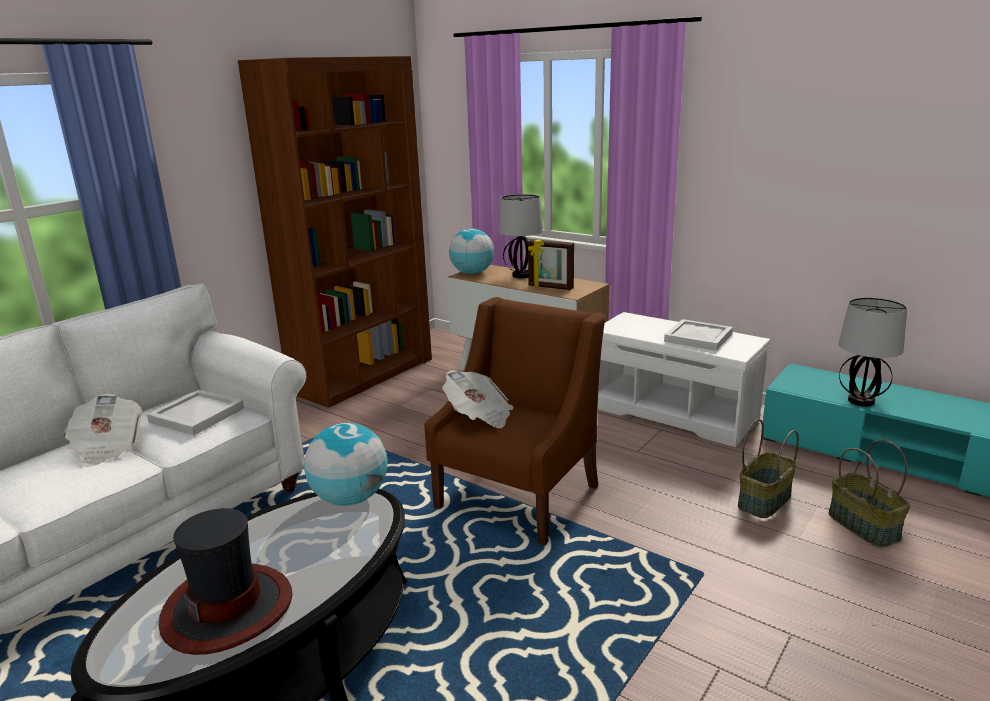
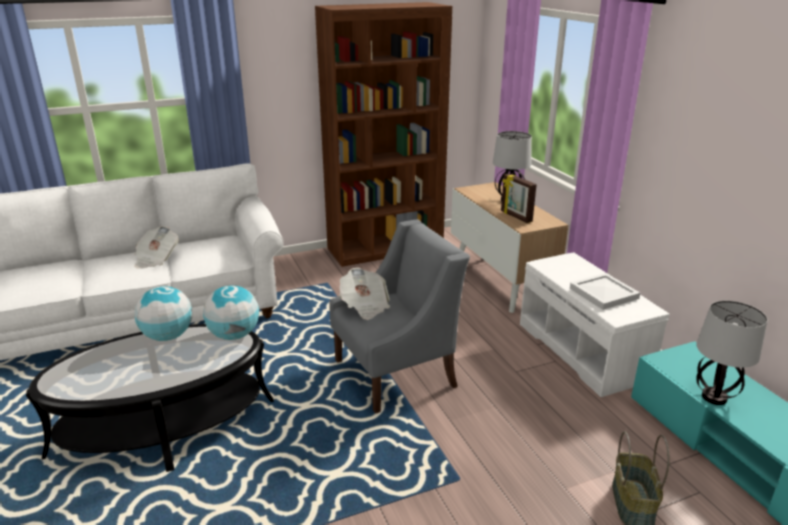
camera: 30 degrees right, 5 degrees up
(197, 416) = (212, 253): white tray -> none
(228, 608) = (117, 374): hat -> none
(472, 273) = (475, 189): globe -> globe (168, 336)
(519, 496) = (396, 373): brown armchair -> grey armchair
(763, 500) = (572, 448): basket -> none

